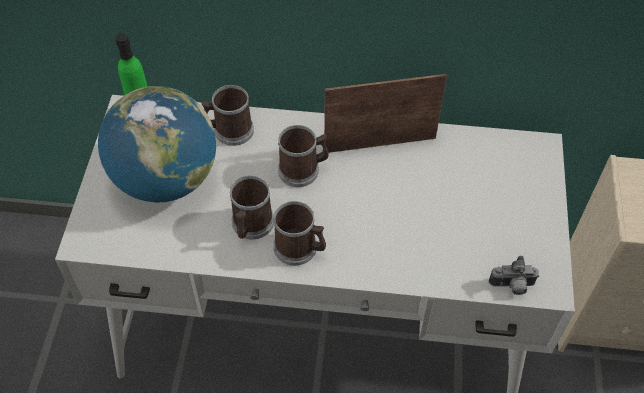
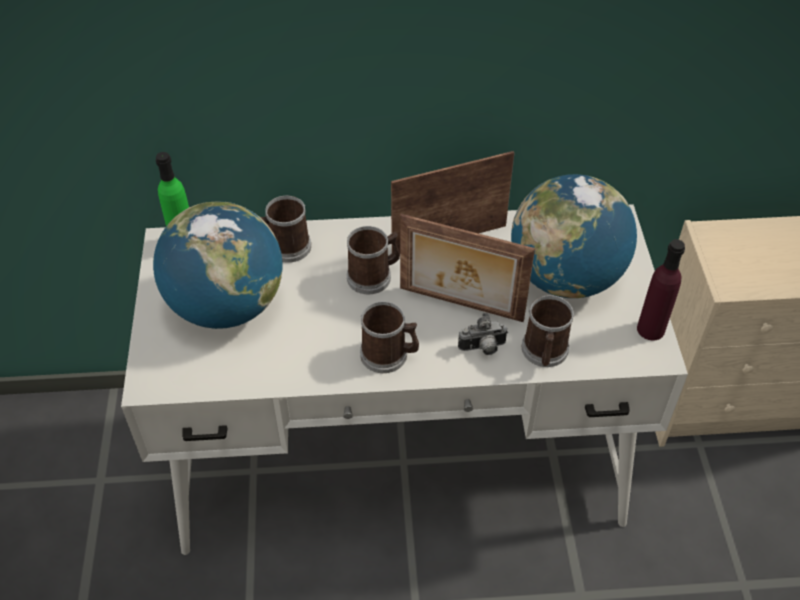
camera: 10 degrees left, 5 degrees down
(251, 225) = (331, 340): mug -> mug (544, 352)
(375, 210) = (460, 305): none -> picture frame
(479, 198) = (565, 278): none -> globe
(512, 286) = (619, 359): camera -> camera (483, 348)
(549, 261) = (650, 329): none -> purple bottle

